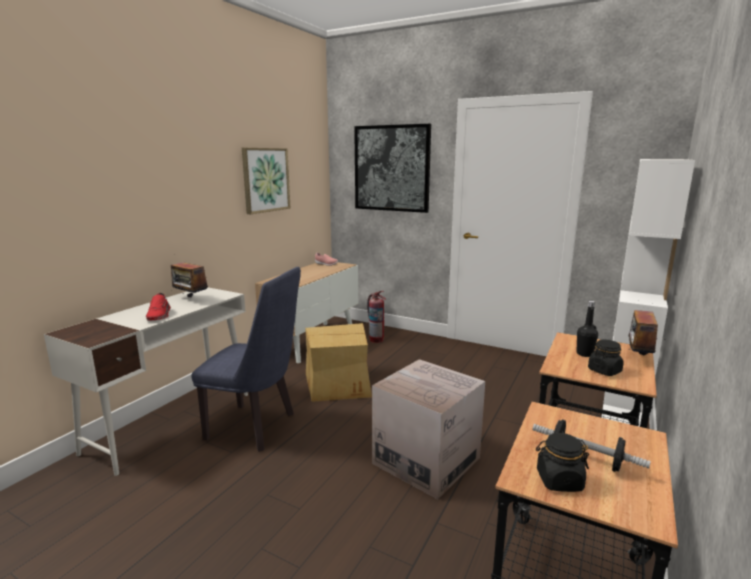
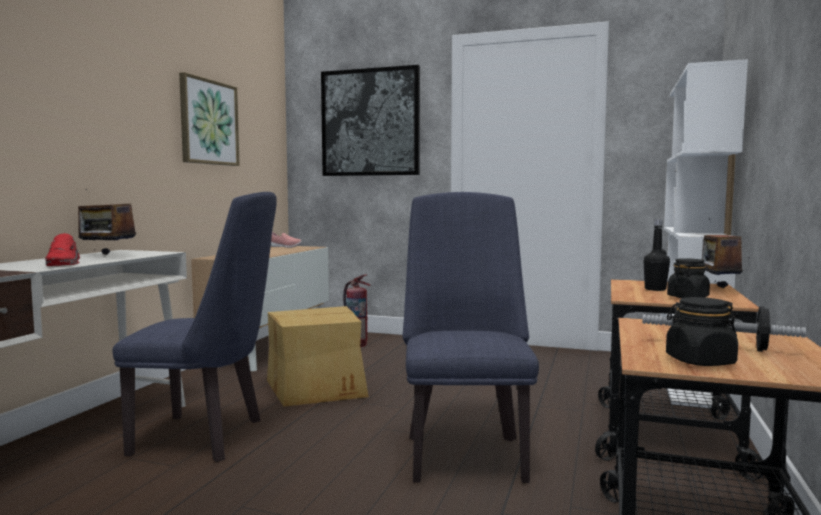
camera: 10 degrees left, 10 degrees down
(426, 460) = (465, 452): cardboard box -> blue chair

